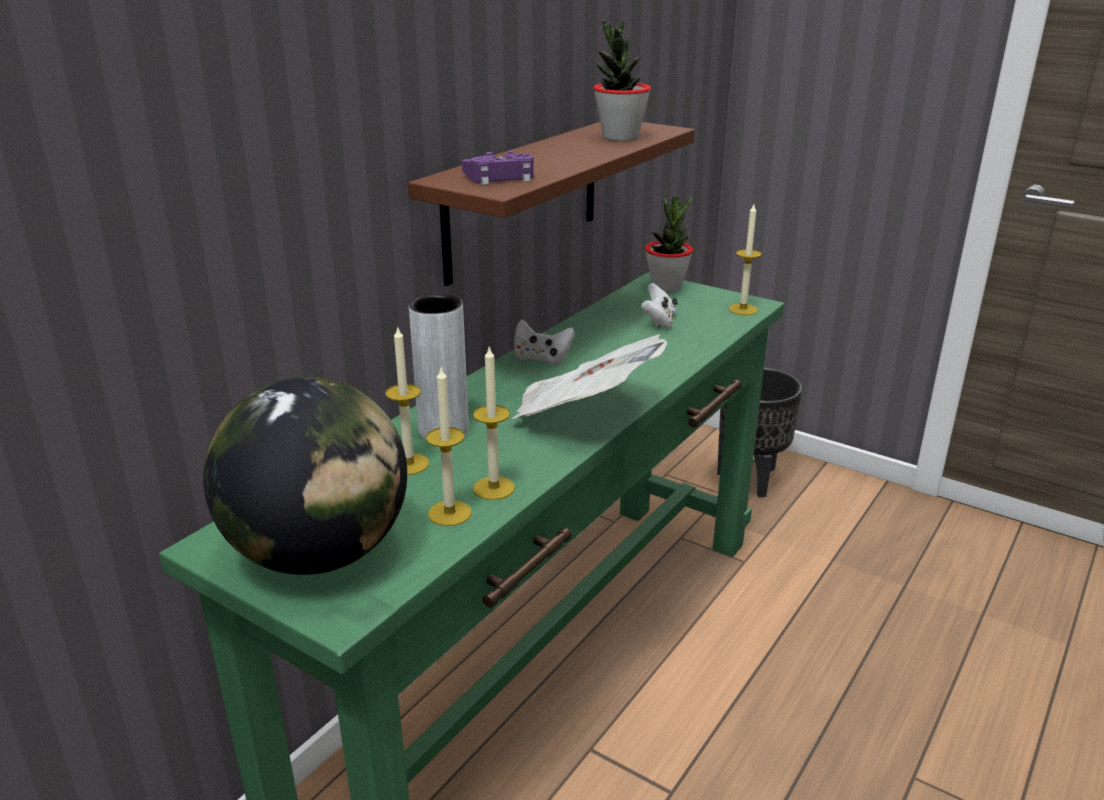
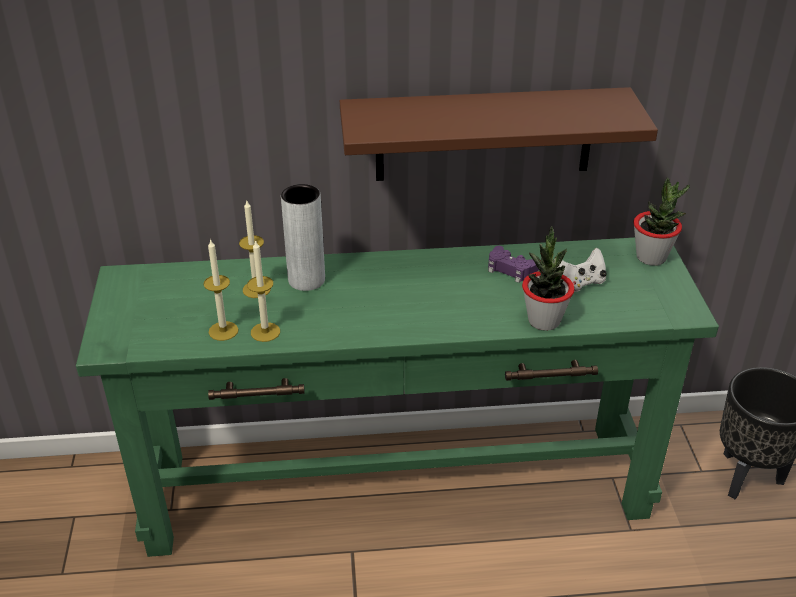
camera: 50 degrees right, 10 degrees up
(319, 554) = (144, 311): globe -> none
(501, 177) = (392, 121): purple game controller -> purple game controller (511, 269)
(542, 359) = (446, 265): white game controller -> none
(584, 413) = (393, 320): newspaper -> none
(620, 137) = (570, 114): potted plant -> potted plant (544, 320)
(743, 309) = (667, 311): candle -> none

